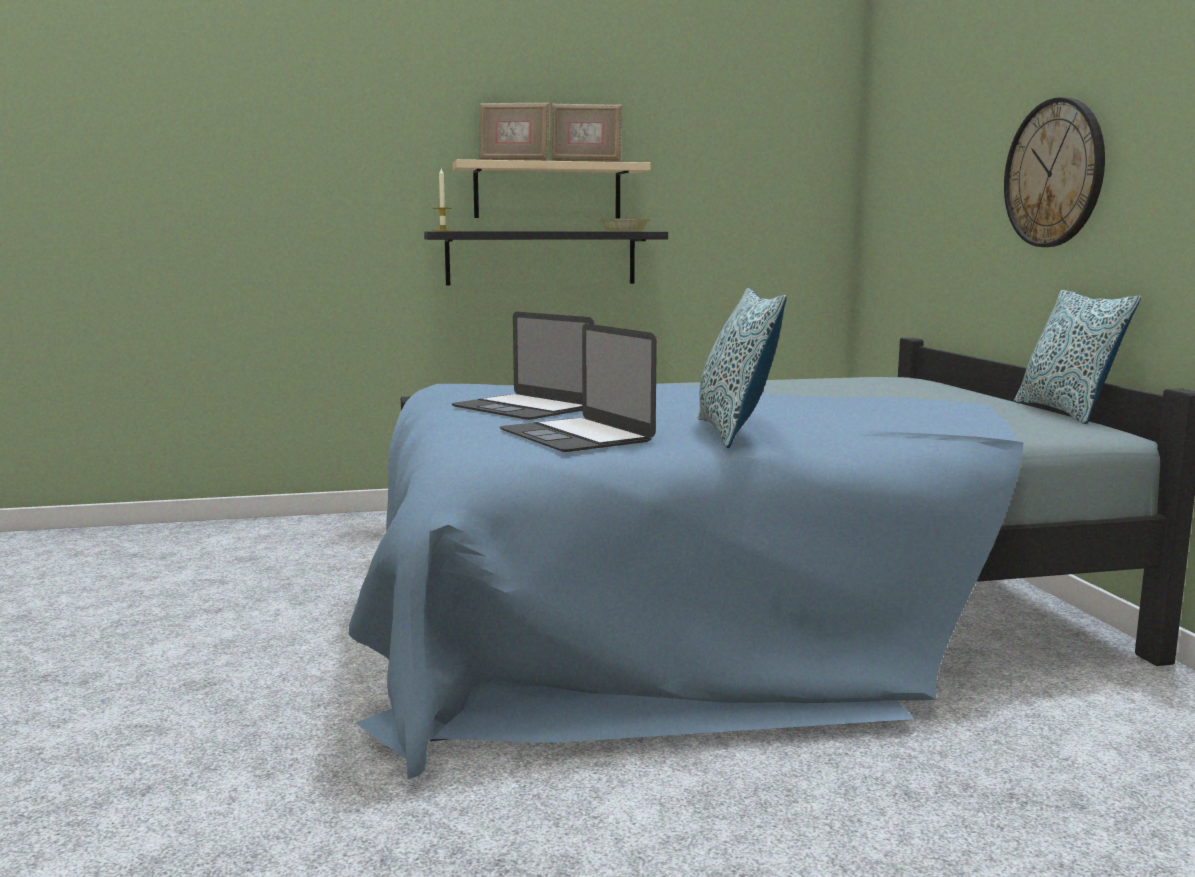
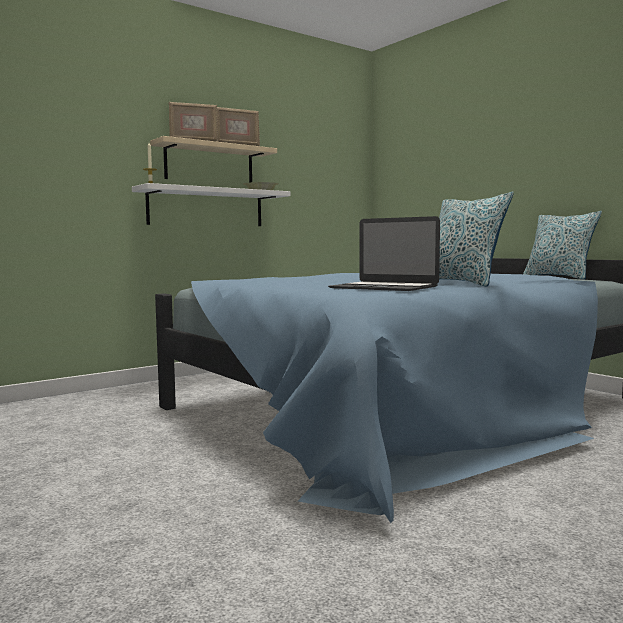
camera: 25 degrees left, 5 degrees down
(522, 407) = (299, 283): laptop -> none
(541, 258) = (206, 208): black shelf -> white shelf
(1054, 173) = (529, 154): wall clock -> none

